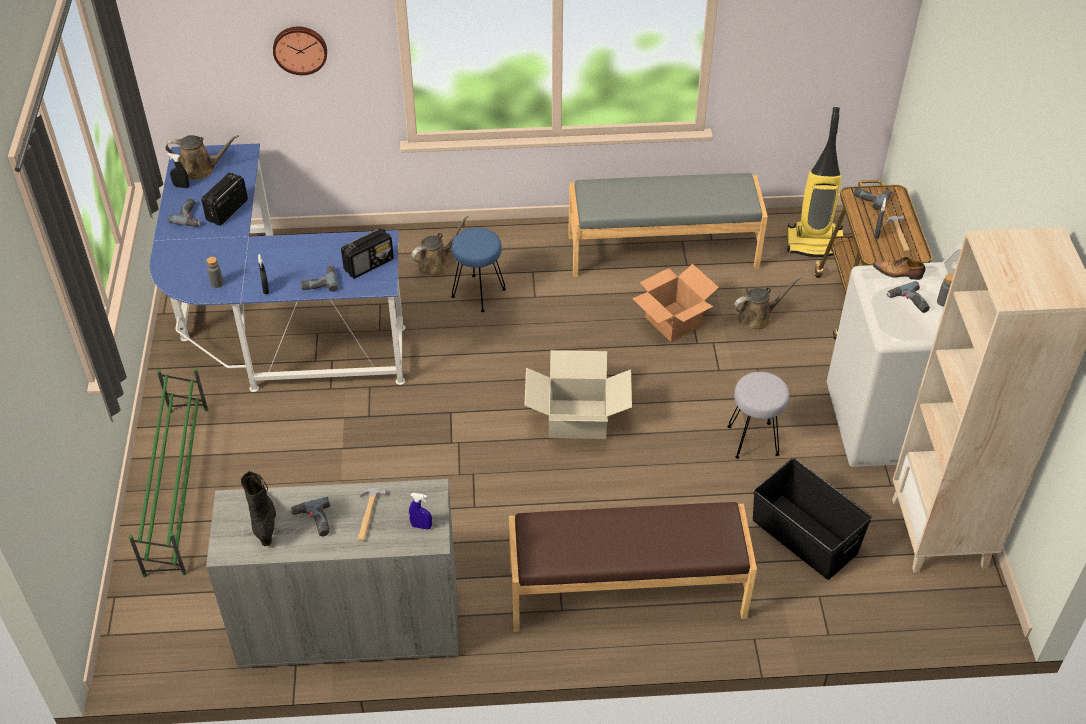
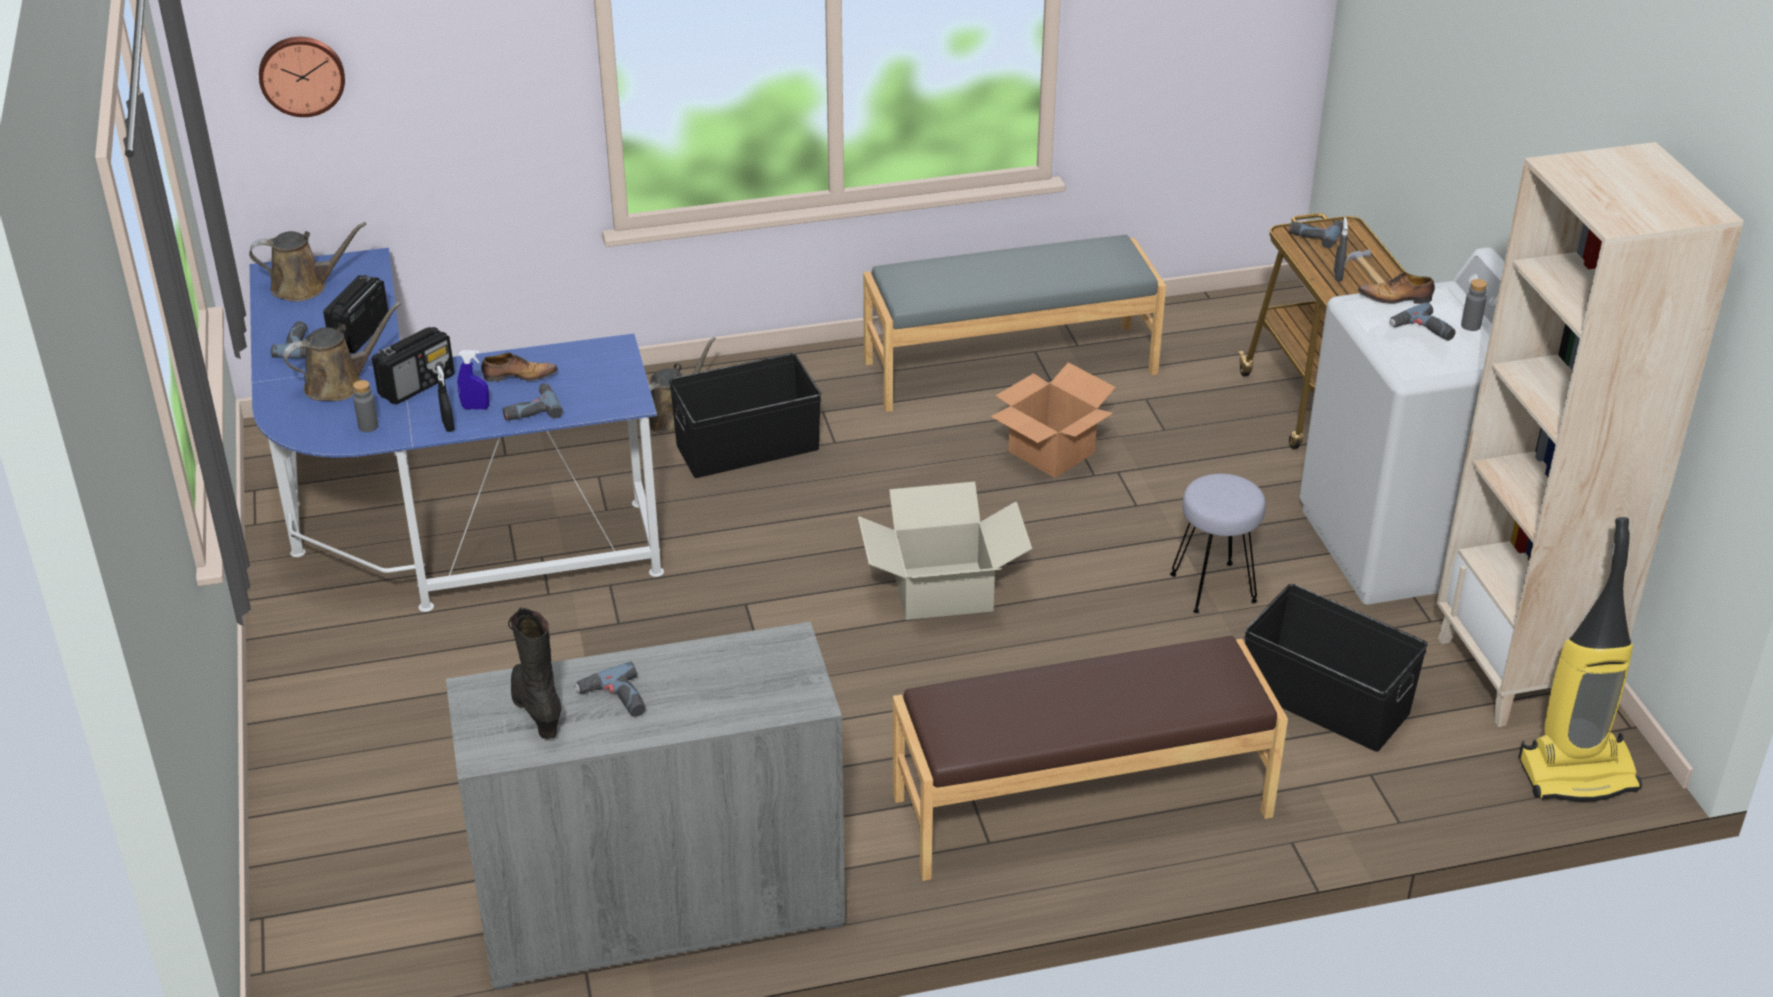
camera: 10 degrees left, 10 degrees down
(177, 487) = (333, 753): green shoe rack -> none
(181, 186) = (279, 311): black spray bottle -> none
(300, 49) = (451, 87): wall clock -> wall clock (301, 74)
(317, 255) = (518, 376): none -> shoe
(367, 515) = (699, 682): hammer -> none
(369, 264) = (602, 379): radio -> radio (417, 385)
(421, 526) = (787, 686): blue spray bottle -> blue spray bottle (475, 408)
(479, 294) = (748, 447): blue stool -> black storage box
(757, 318) = (1173, 434): brown watering can -> brown watering can (339, 384)
(815, 243) = (1228, 335): vacuum cleaner -> vacuum cleaner (1577, 773)

